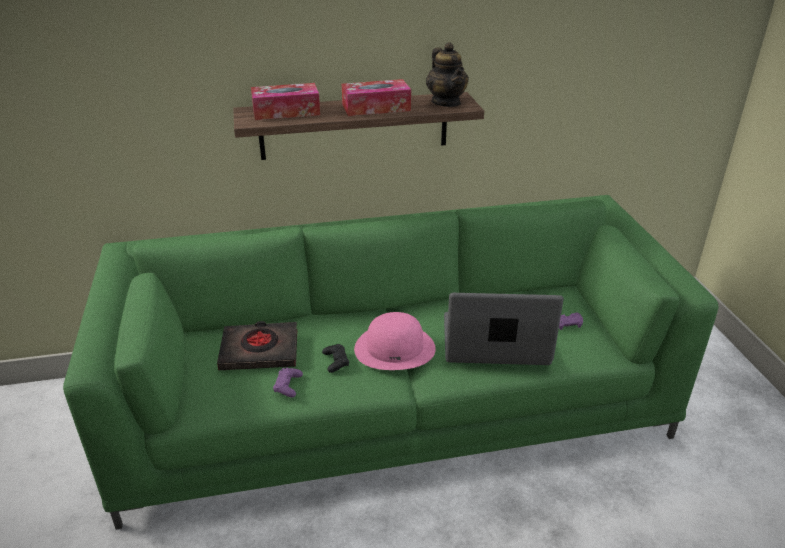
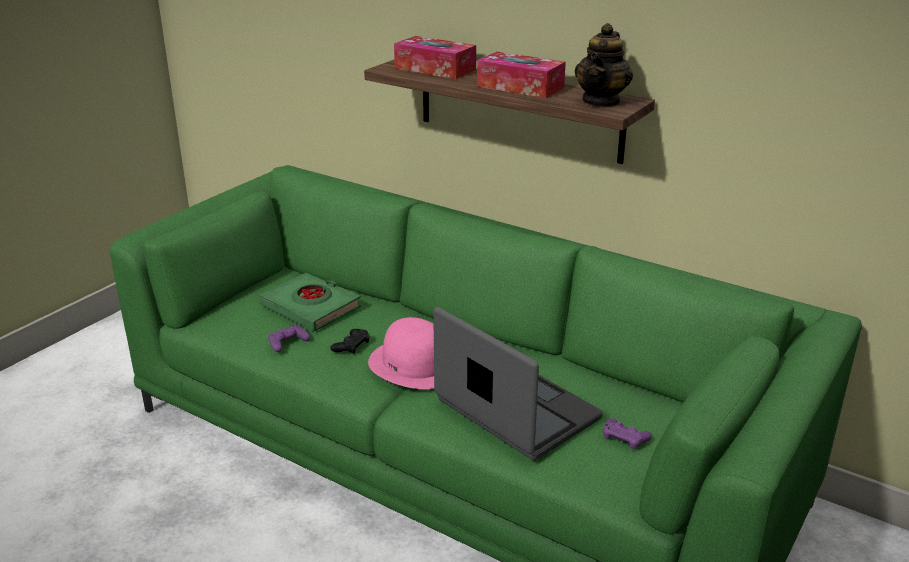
camera: 45 degrees right, 5 degrees down
(260, 351) = (311, 307): black book -> green book

